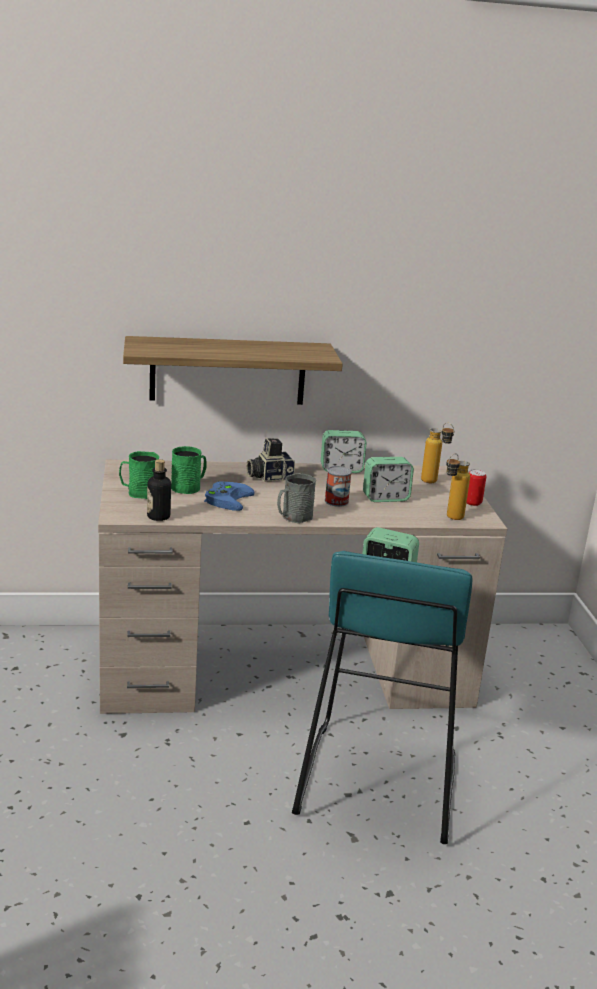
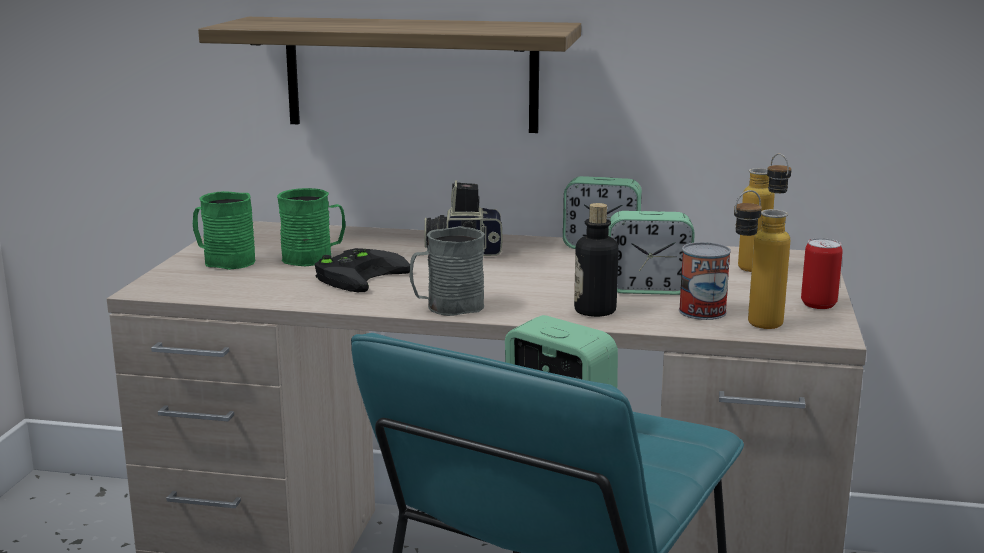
camera: 20 degrees right, 5 degrees down
(158, 516) = (215, 293): bottle -> bottle (595, 311)
(227, 498) = (359, 275): blue game controller -> black game controller
(336, 501) = (550, 289): can -> can (702, 311)

